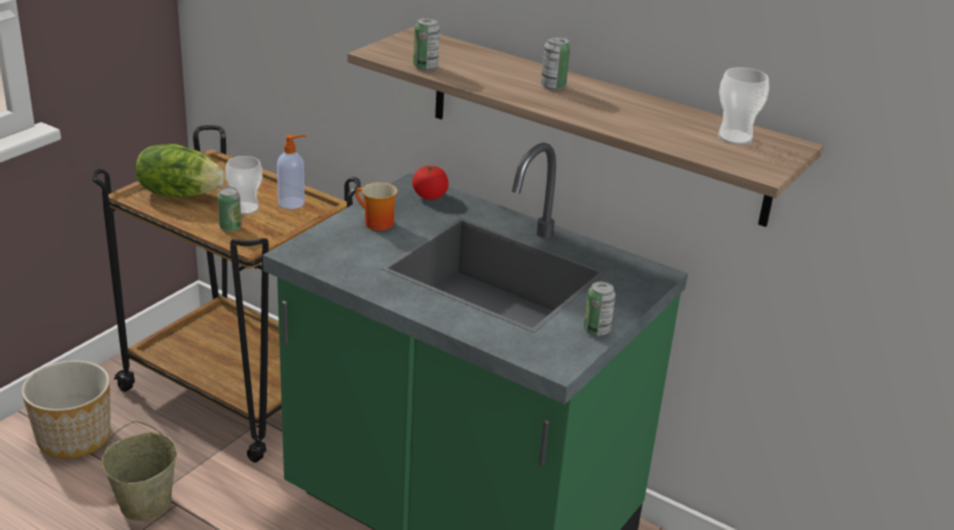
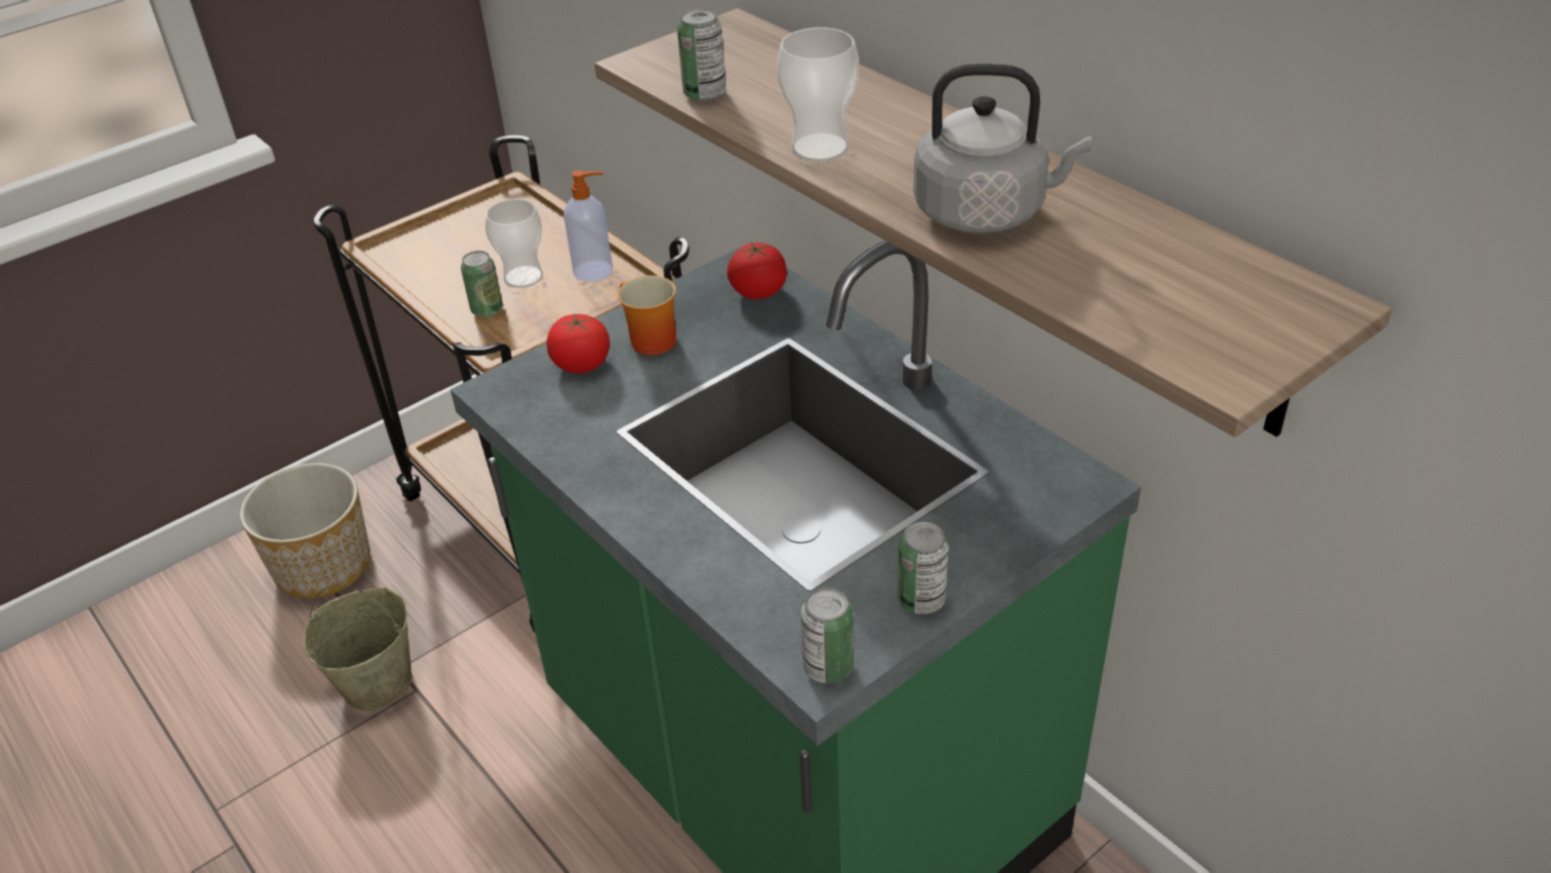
camera: 20 degrees right, 10 degrees up
(179, 193) = (443, 245): lettuce -> none
(340, 237) = (581, 364): none -> tomato
(553, 86) = (907, 142): can -> can (828, 667)
(613, 115) = (986, 213): none -> grey kettle
(735, 137) = (1205, 280): cup -> cup (820, 148)

